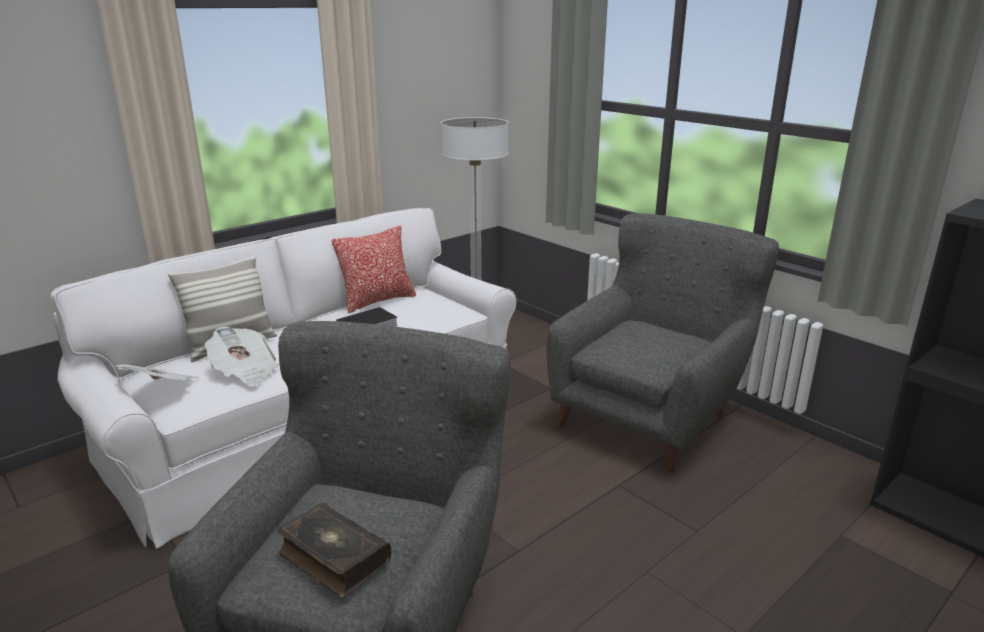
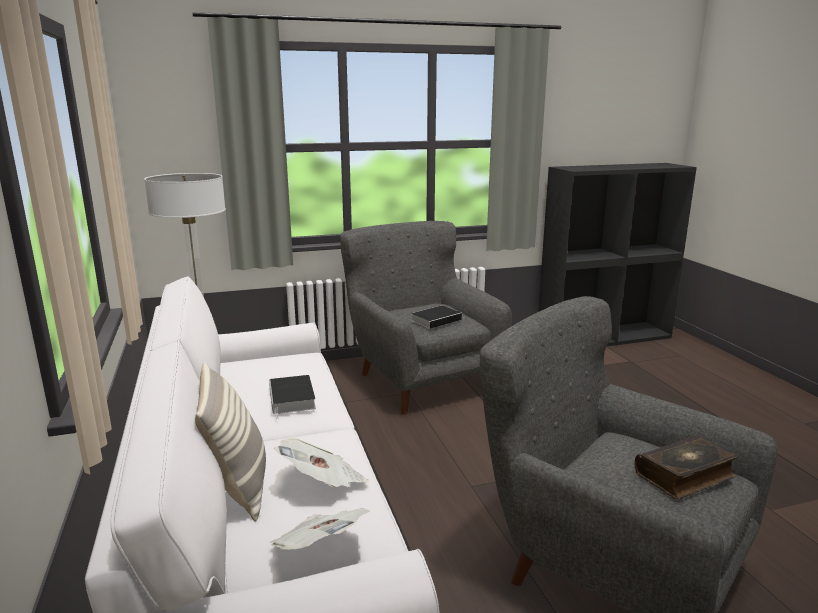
camera: 65 degrees left, 5 degrees down
(377, 301) = (231, 384): pillow -> none
(629, 346) = (437, 319): none -> book

